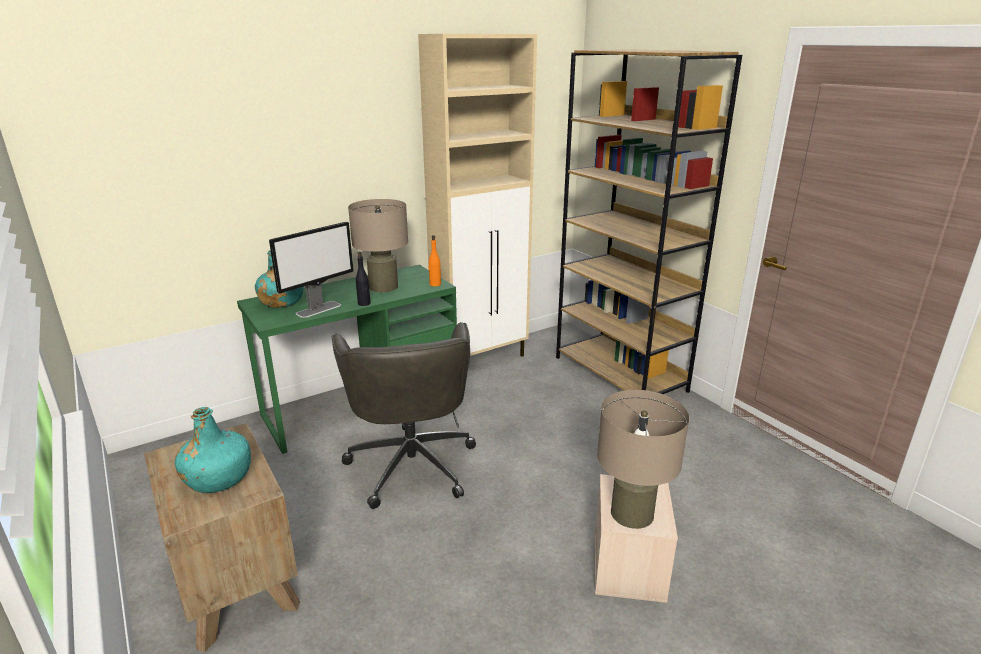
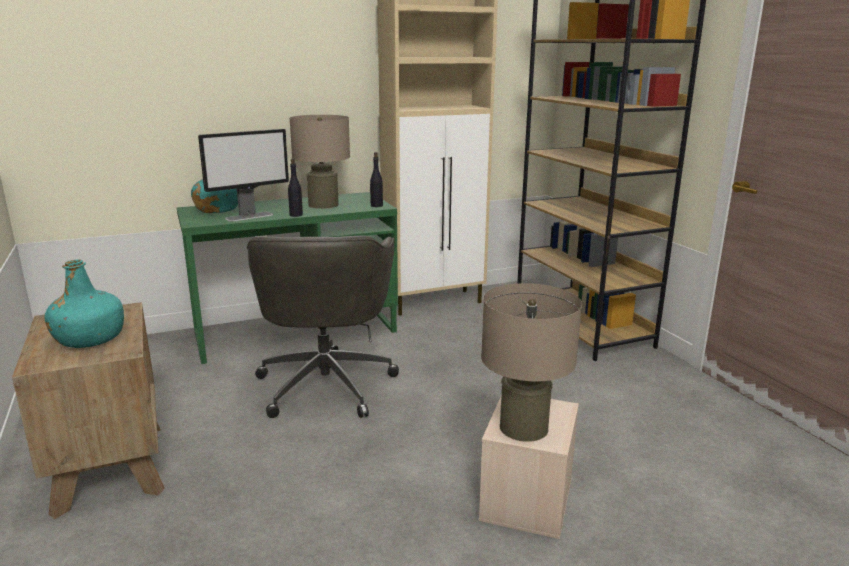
camera: 10 degrees right, 5 degrees down
(435, 284) = (376, 205): orange bottle -> black bottle

